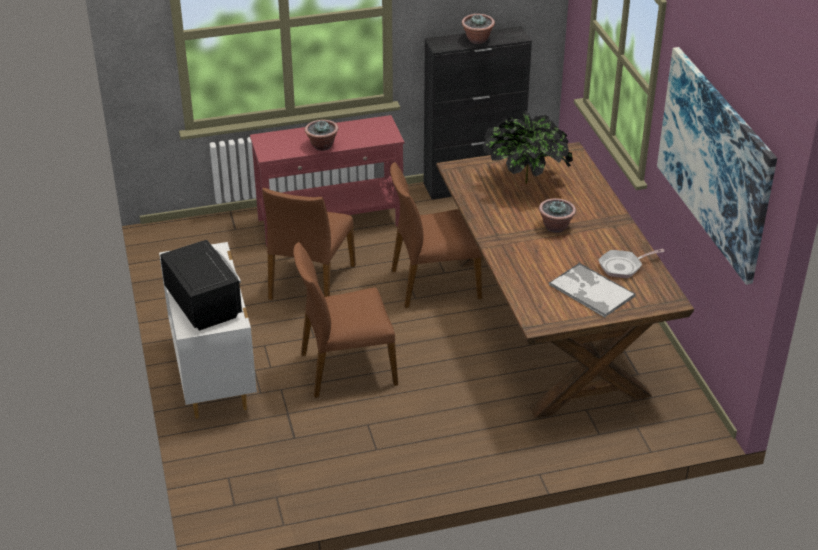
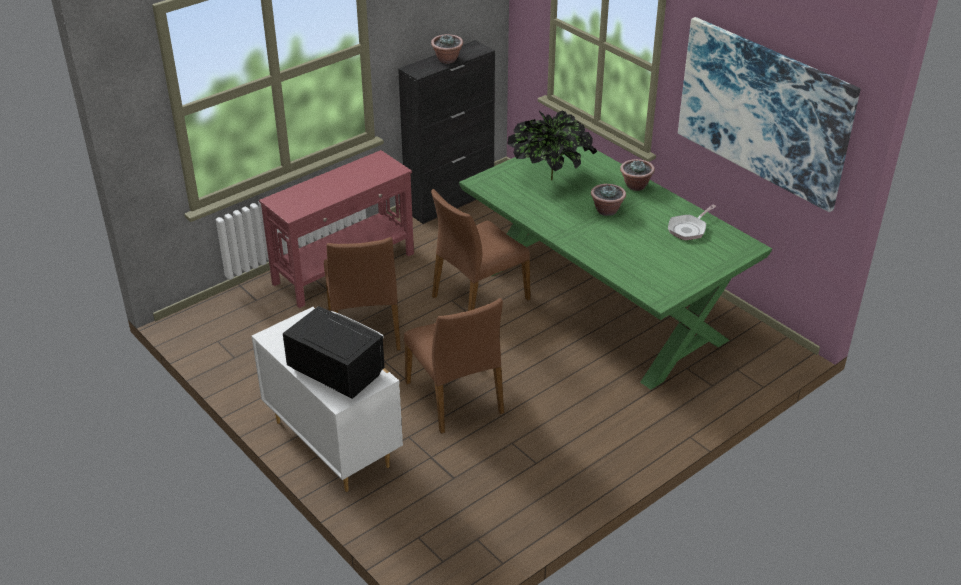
camera: 25 degrees left, 0 degrees up
(322, 146) = (338, 193): potted plant -> potted plant (635, 186)
(347, 368) = (456, 397): brown chair -> brown chair turned 75 degrees counterclockwise
(549, 324) = (603, 304): brown dining table -> green dining table
(591, 290) = (679, 257): tray -> none

